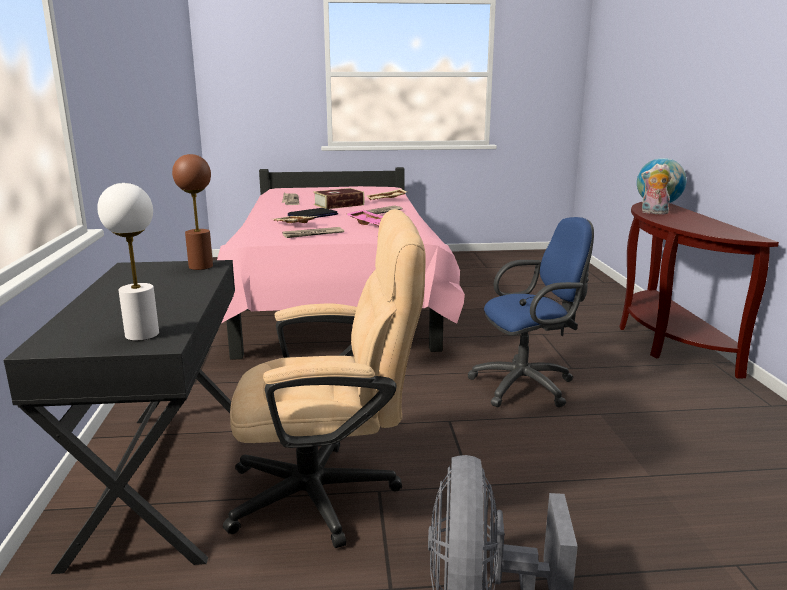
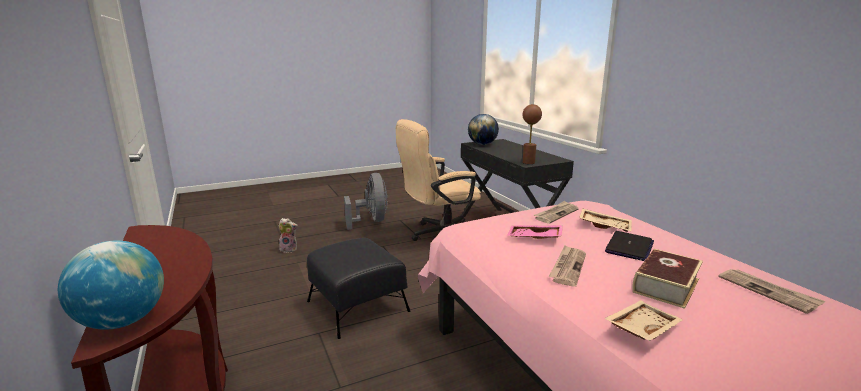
camera: 160 degrees right, 0 degrees up
(142, 334) = (482, 144): white table lamp -> globe
(528, 386) = (357, 305): blue office chair -> black ottoman
(653, 213) = (179, 277): plush toy -> plush toy (289, 249)

